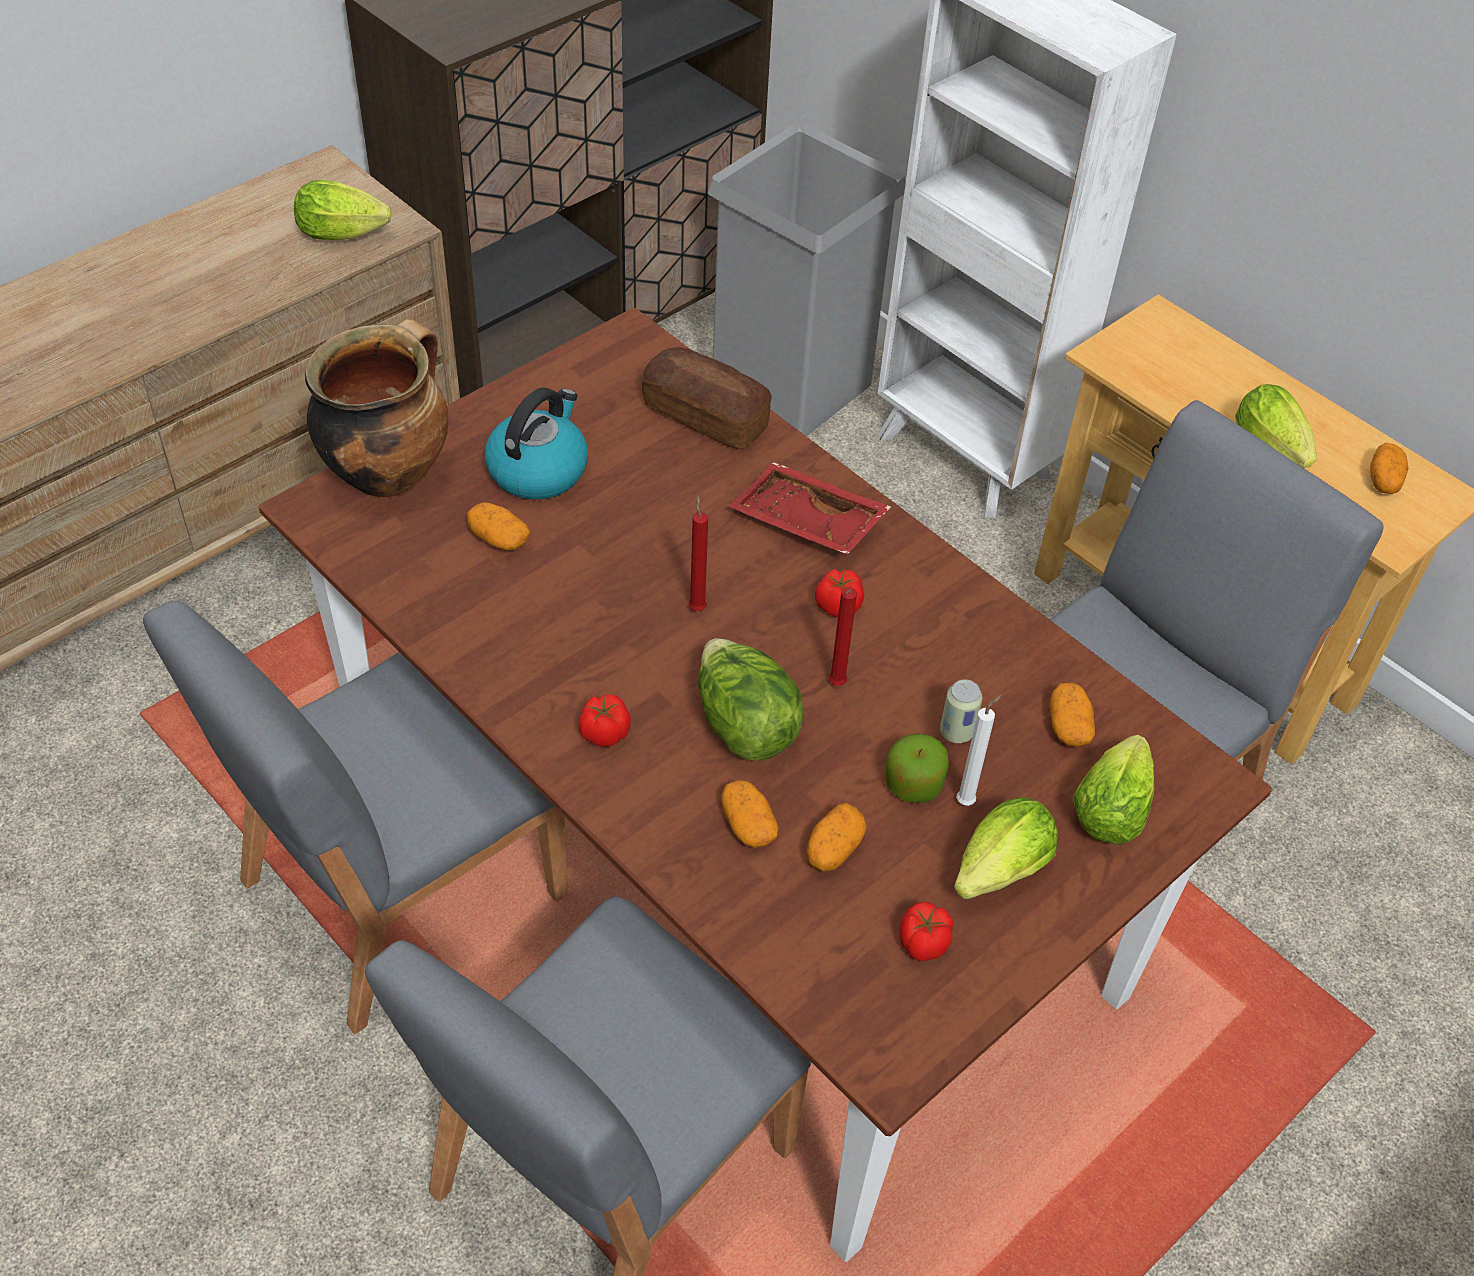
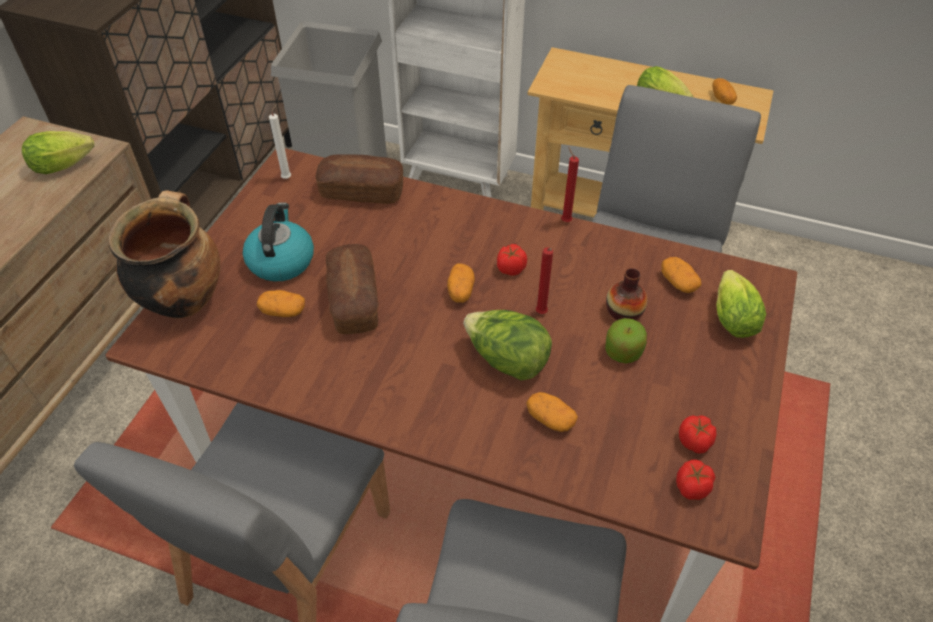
camera: 25 degrees left, 0 degrees up
(597, 562) = (354, 301): none -> bread
(604, 733) = (427, 402): tomato -> tomato (691, 488)
(697, 607) = (431, 302): red candle -> red candle (565, 220)
(806, 524) = (460, 230): red tray -> none
(833, 849) = (607, 410): potato -> potato (460, 291)
(956, 732) = (624, 311): can -> vase
(967, 800) = (657, 347): white candle -> white candle (287, 177)
(995, 875) = (702, 383): lettuce -> none

